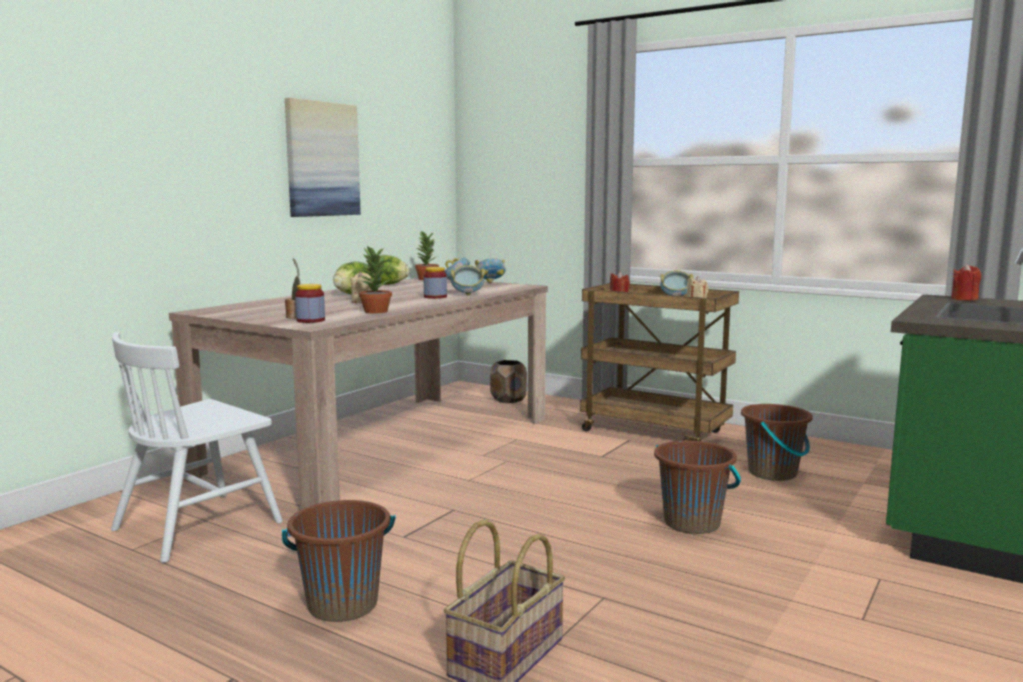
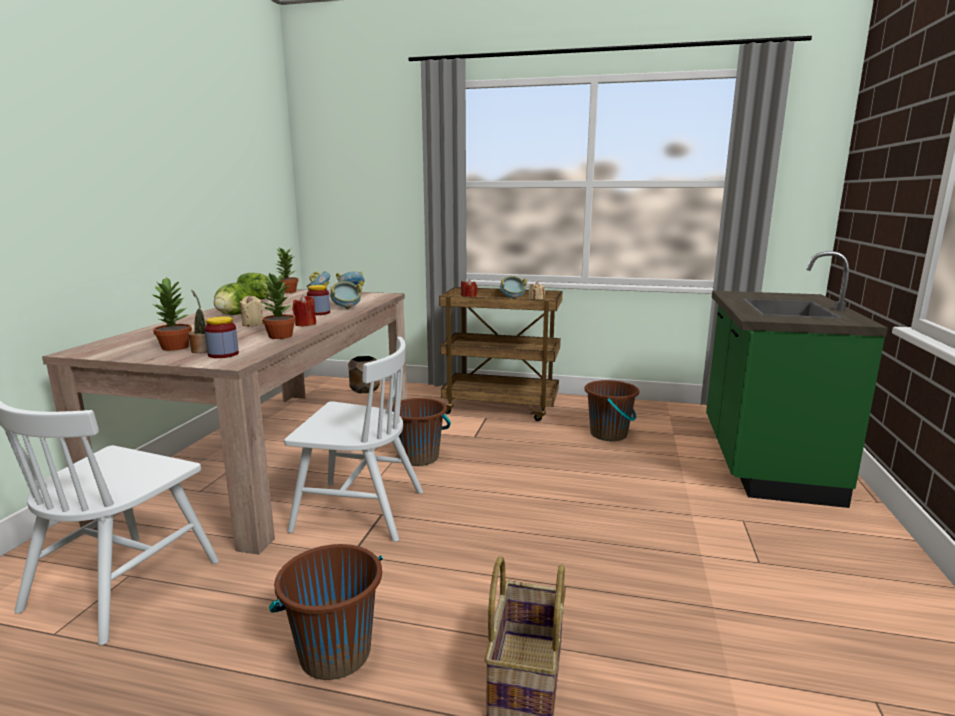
camera: 20 degrees left, 5 degrees up
(277, 313) = (176, 347): none -> potted plant
(322, 159) = (180, 181): picture -> none
(432, 503) = (358, 511): none -> white chair
(692, 523) = (583, 492): brown bucket -> brown bucket (419, 457)
(964, 299) = (747, 294): red candle -> red candle (305, 324)

